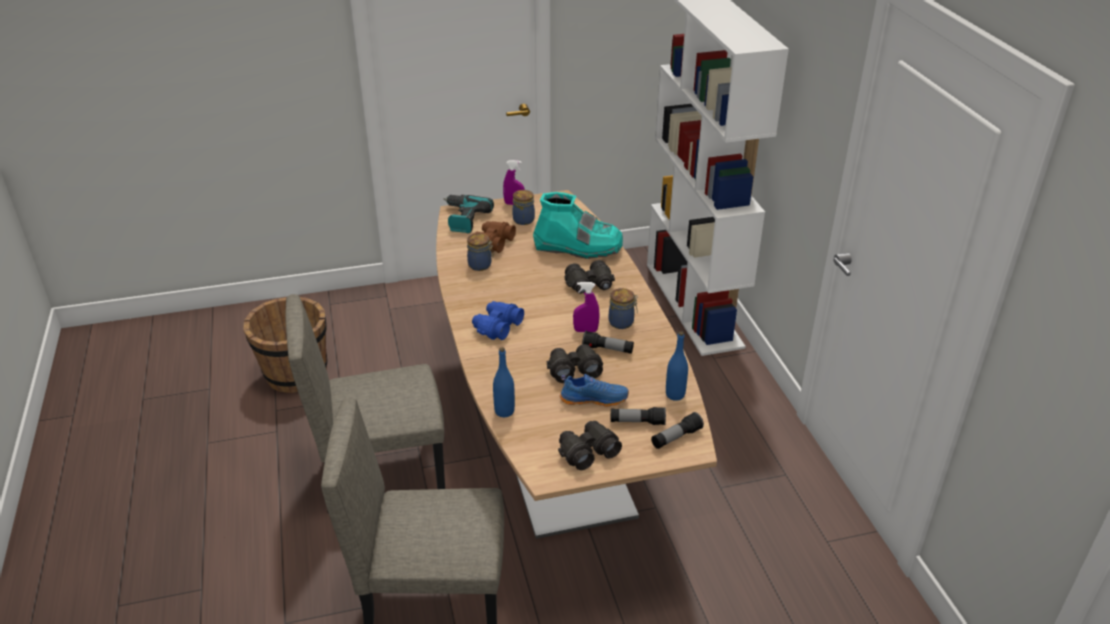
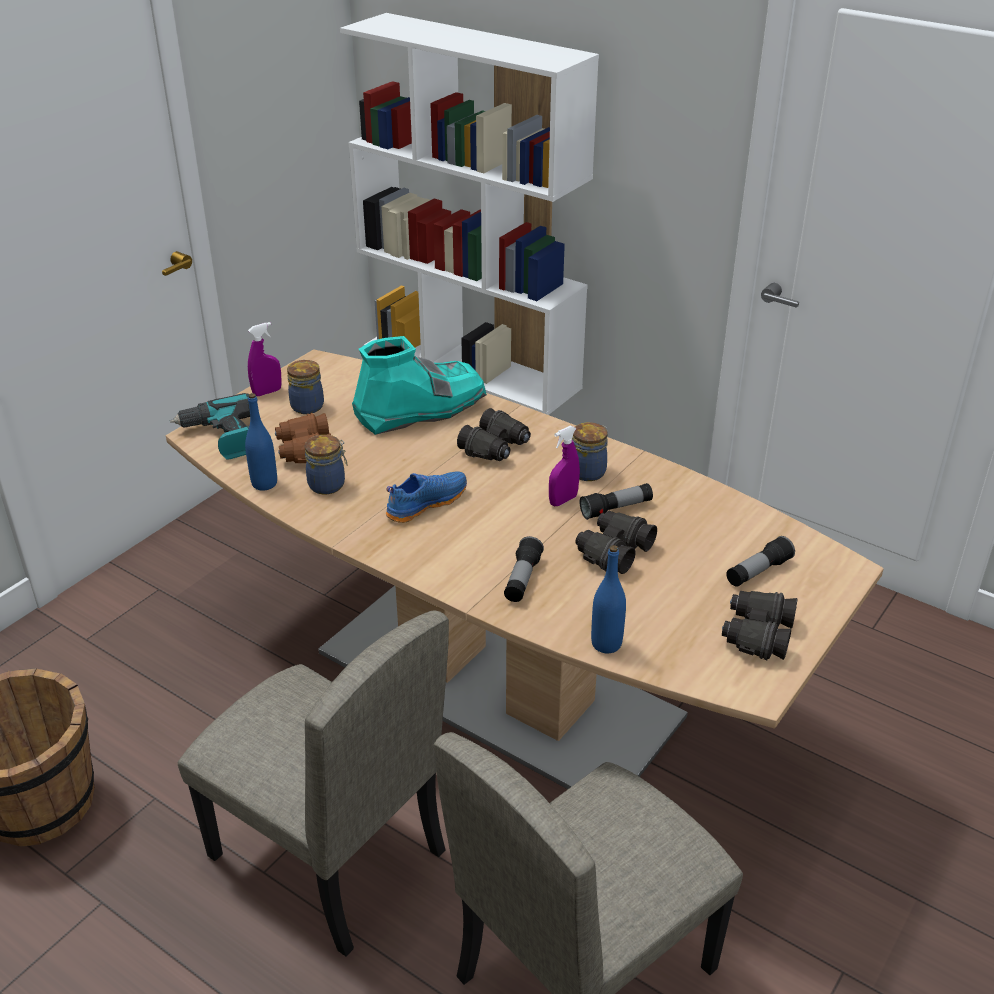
camera: 40 degrees left, 0 degrees up
(382, 470) = (326, 854): beige chair -> beige chair turned 90 degrees counterclockwise
(497, 327) = (454, 548): blue binoculars -> none
(594, 398) = (679, 571): blue shoe -> blue shoe (425, 503)
(675, 395) = (751, 521): blue bottle -> blue bottle (264, 483)
(676, 437) = (816, 566): flashlight -> flashlight (522, 579)

